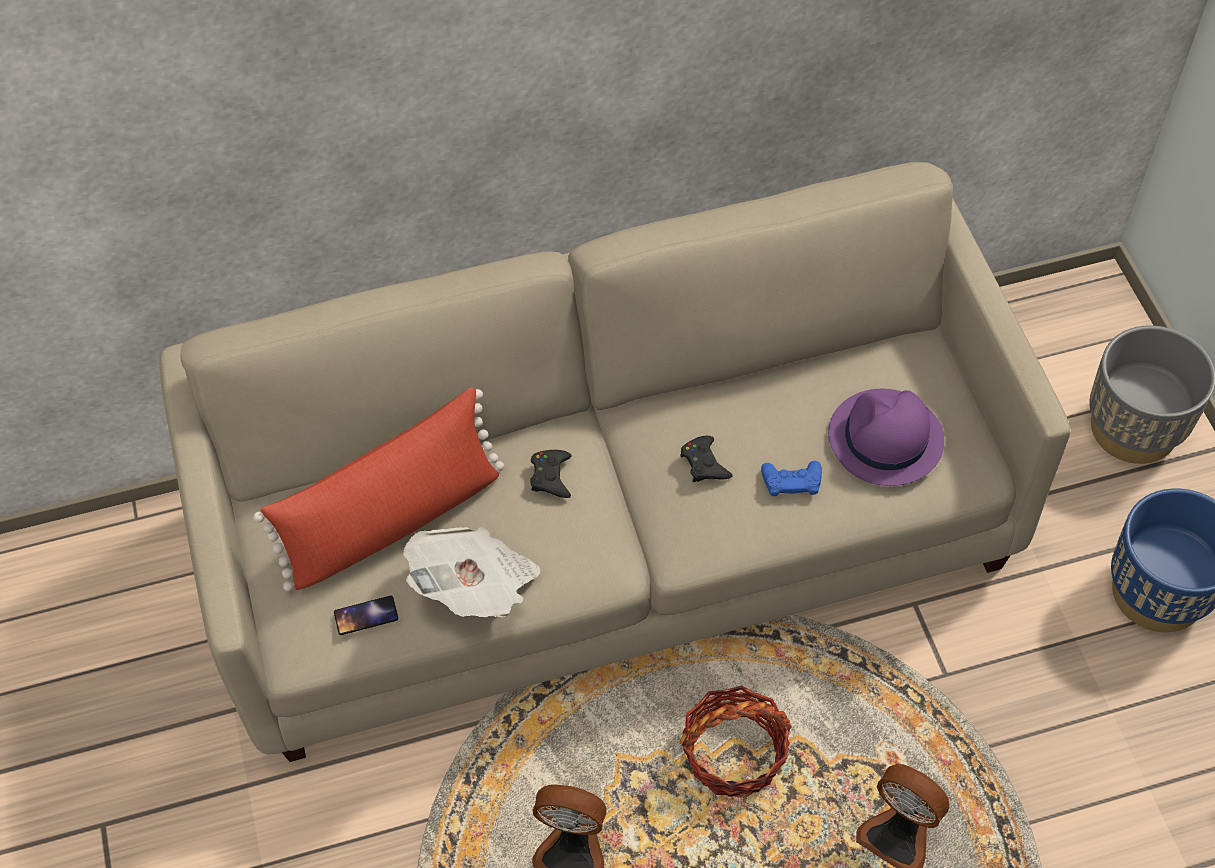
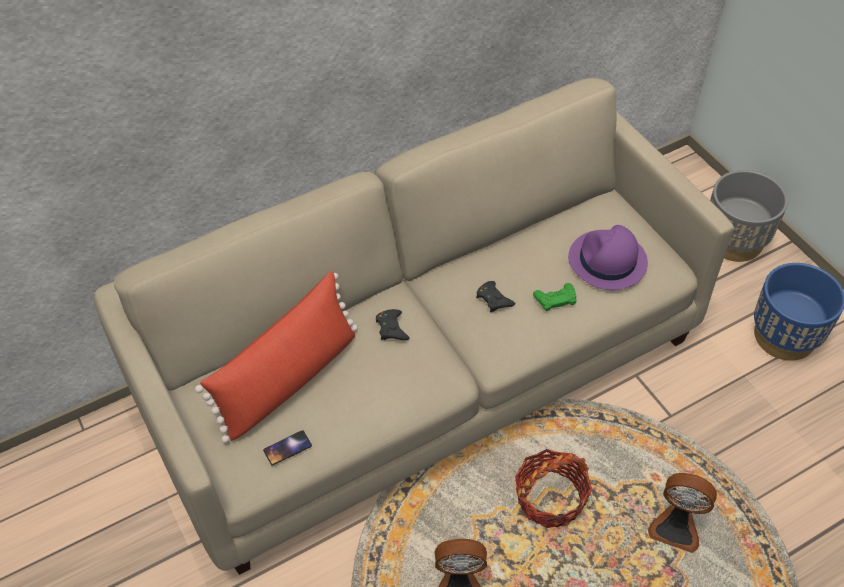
camera: 15 degrees left, 5 degrees down
(476, 587) = (361, 411): newspaper -> none
(791, 481) = (555, 299): blue game controller -> green game controller

